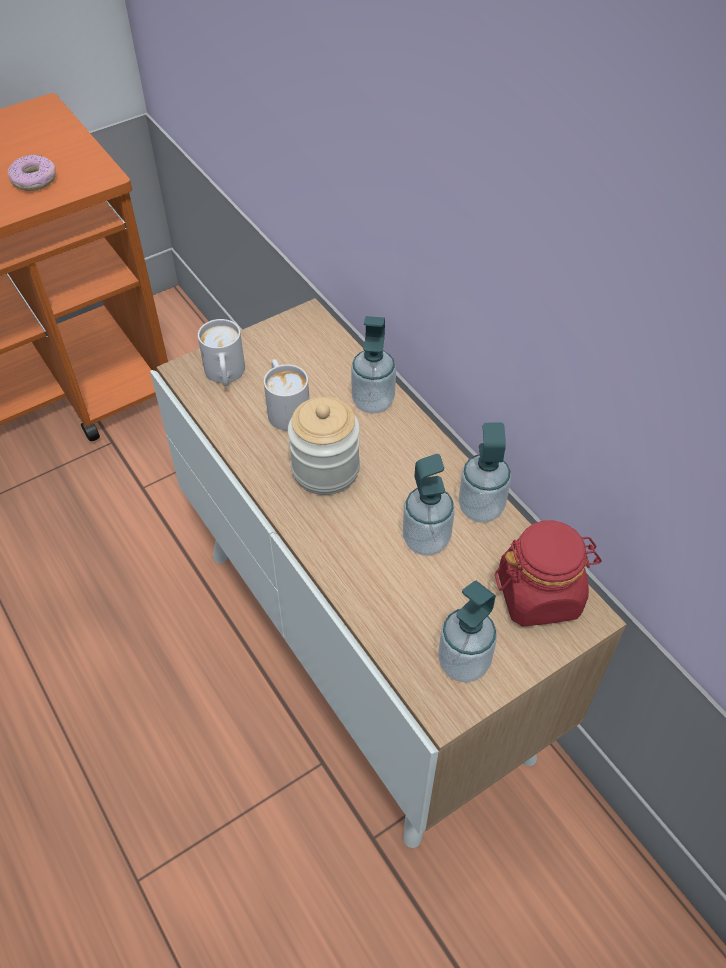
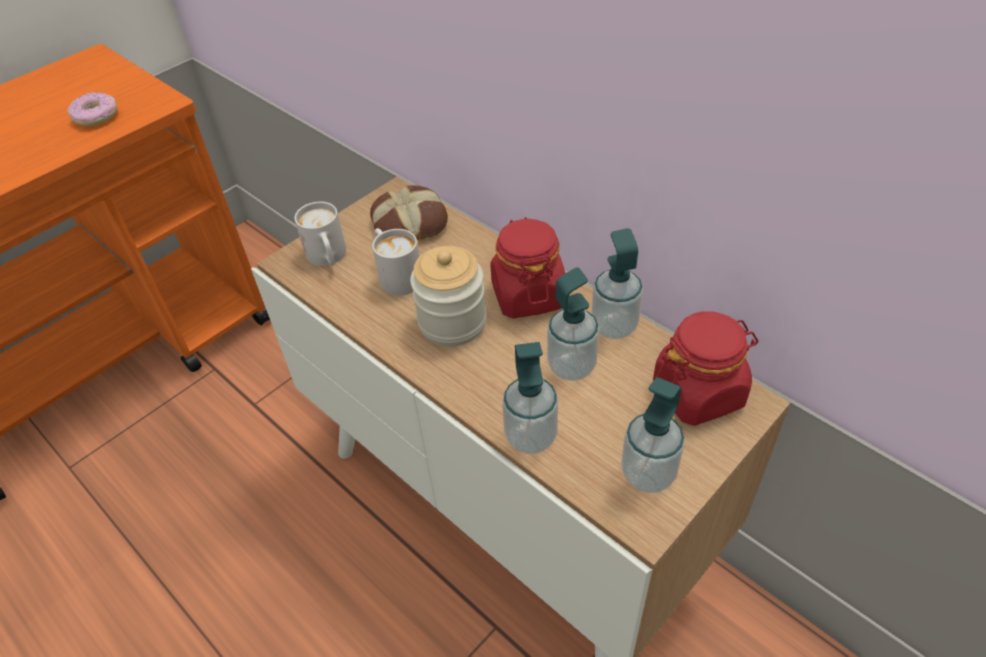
camera: 10 degrees left, 5 degrees down
(314, 353) = (409, 222): none -> bread
(373, 402) = (479, 253): soap dispenser -> soap dispenser (531, 437)
(407, 456) = (528, 295): none -> red jar

